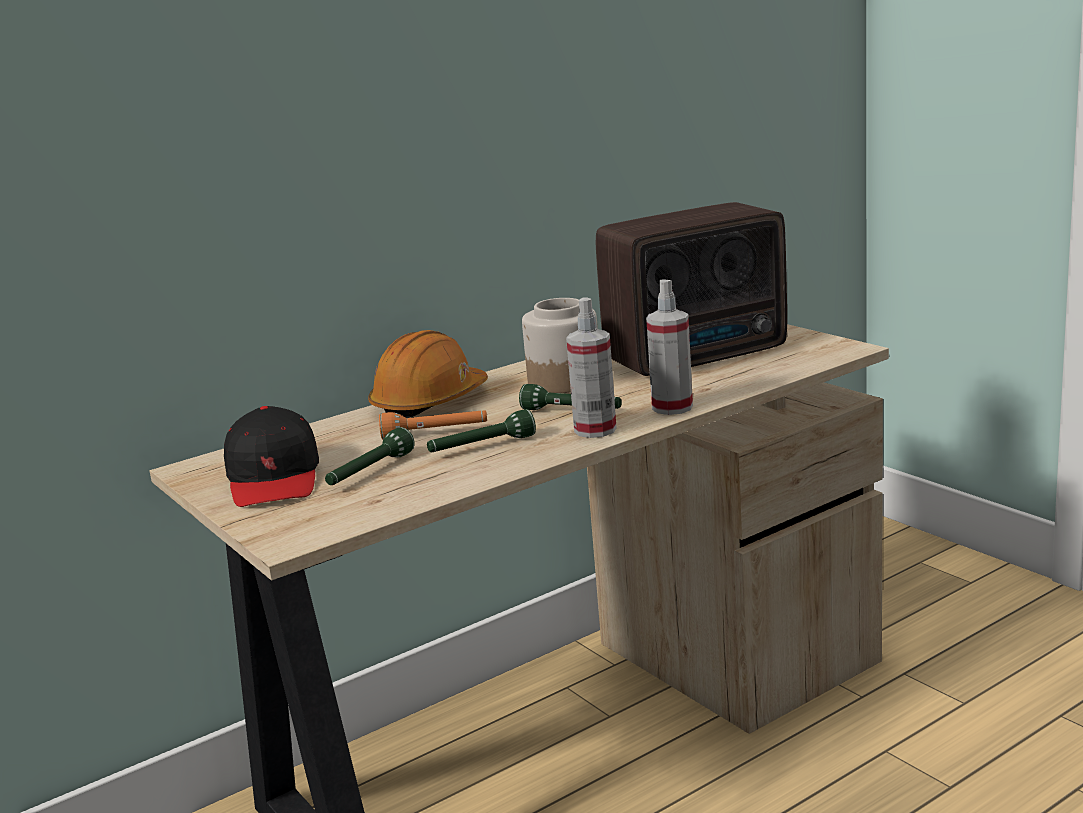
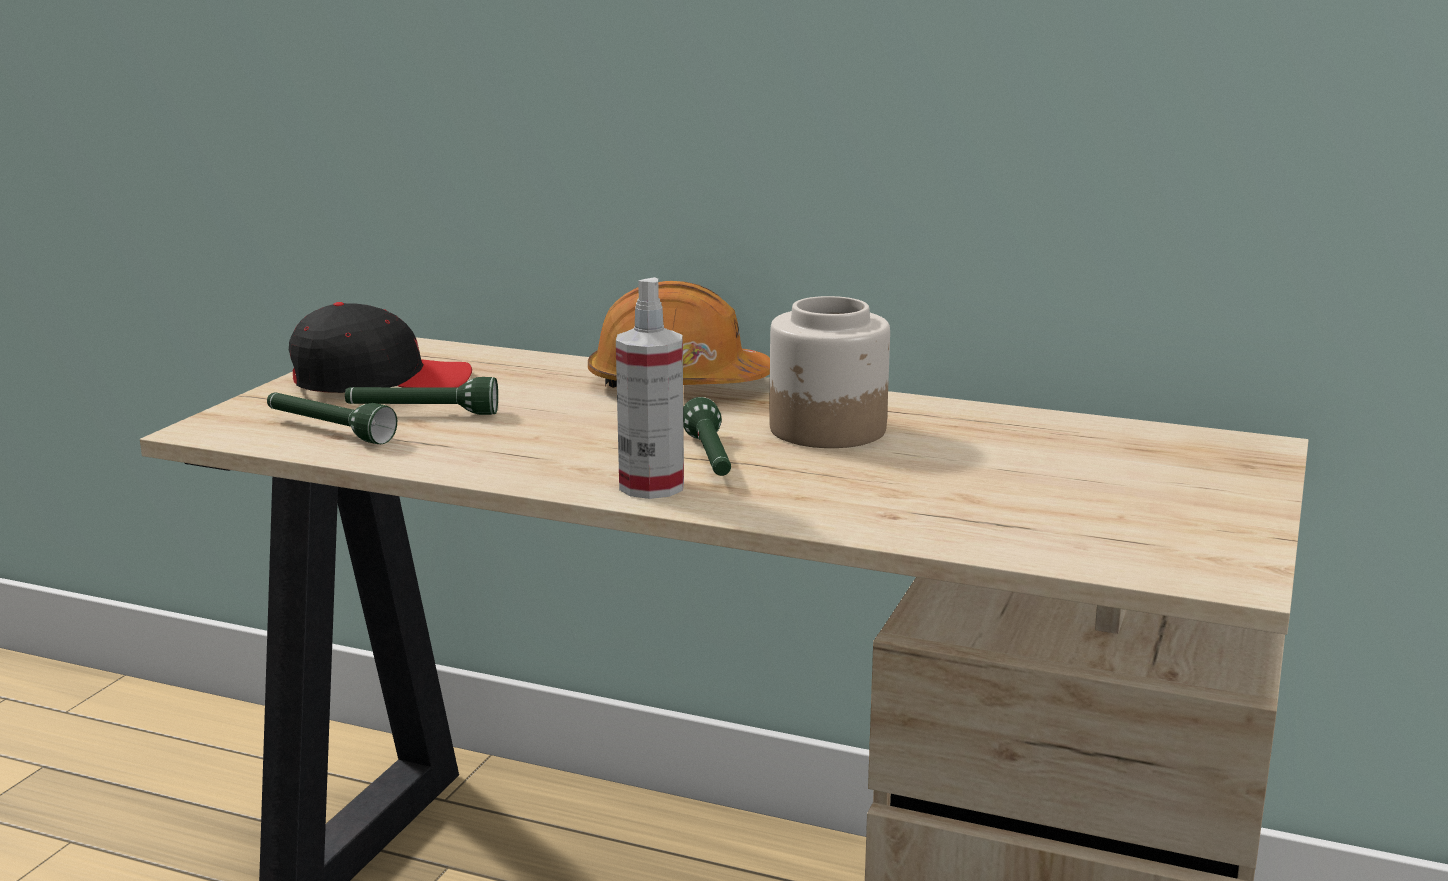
camera: 55 degrees right, 0 degrees up
(274, 478) = (380, 381): black cap -> black cap turned 150 degrees counterclockwise
(435, 433) = (569, 412): orange flashlight -> none
(481, 447) = (540, 443): green flashlight -> green flashlight (328, 431)
(672, 407) = (786, 511): spray bottle -> none
(701, 356) = (1041, 483): radio -> none

